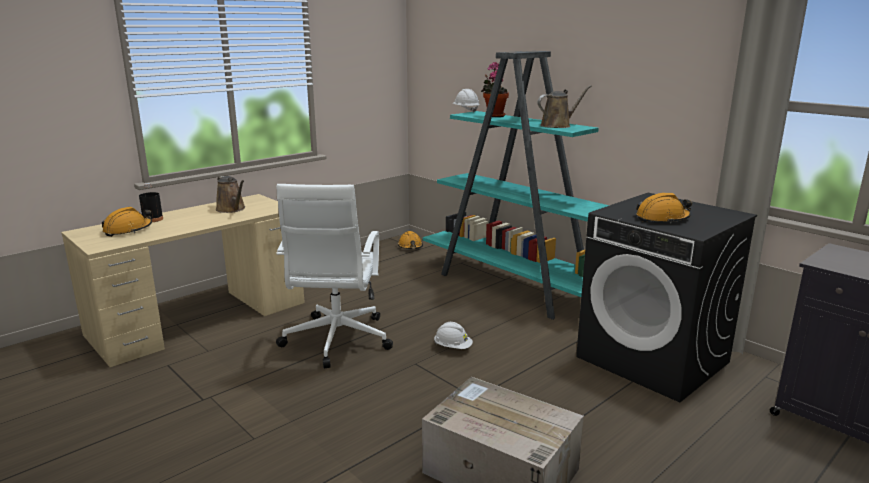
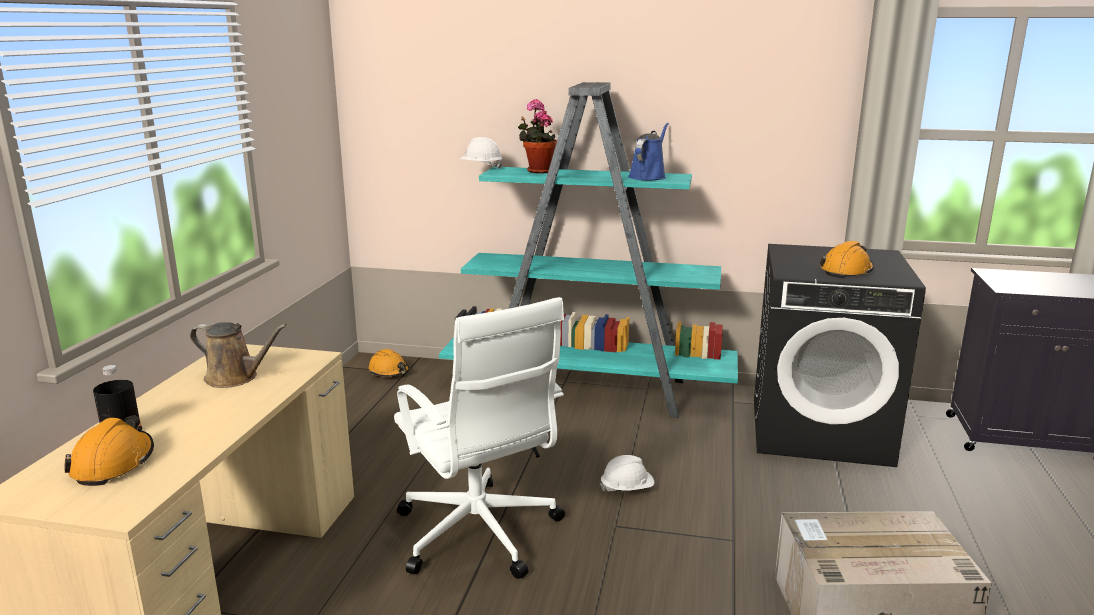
camera: 35 degrees left, 0 degrees up
(558, 125) = (648, 176): brown watering can -> blue watering can

